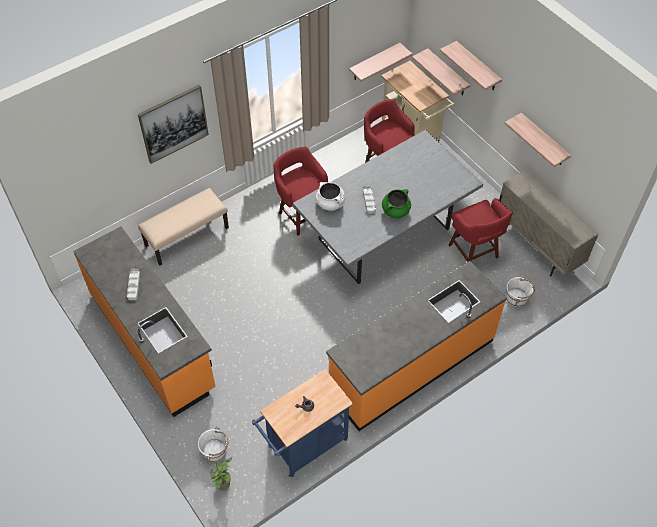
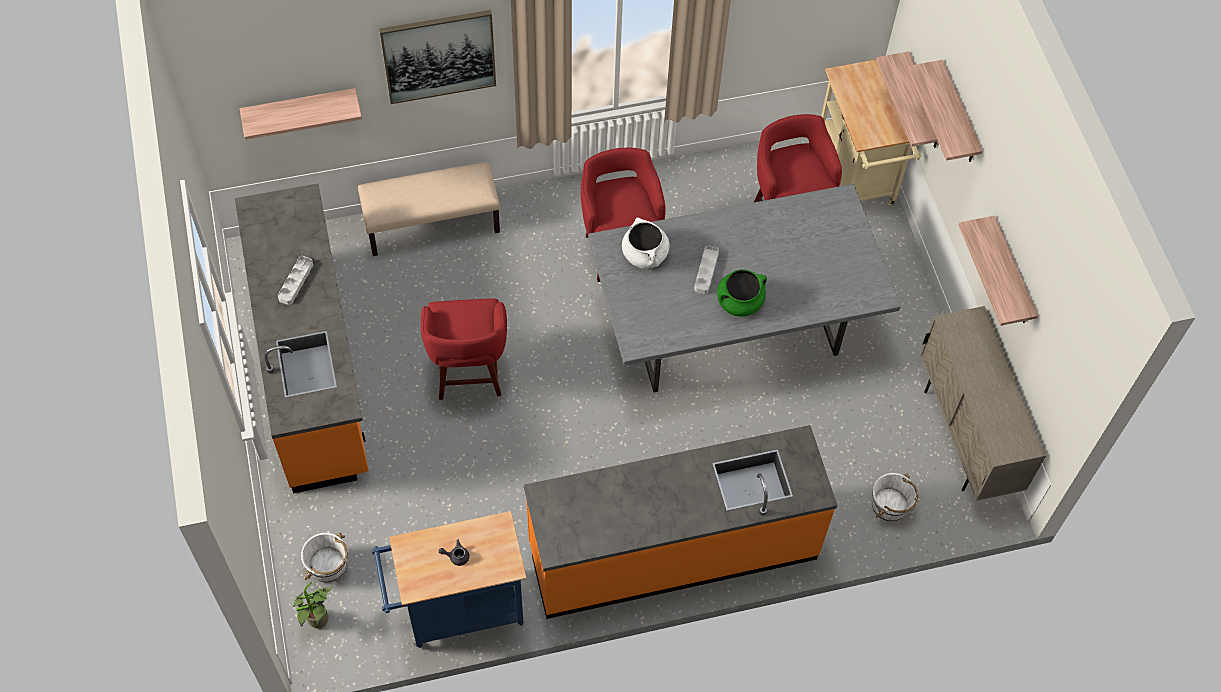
camera: 20 degrees right, 5 degrees up
(374, 62) = (817, 45): shelf -> shelf (300, 108)
(474, 252) = (859, 408): red stool -> red stool (469, 374)

